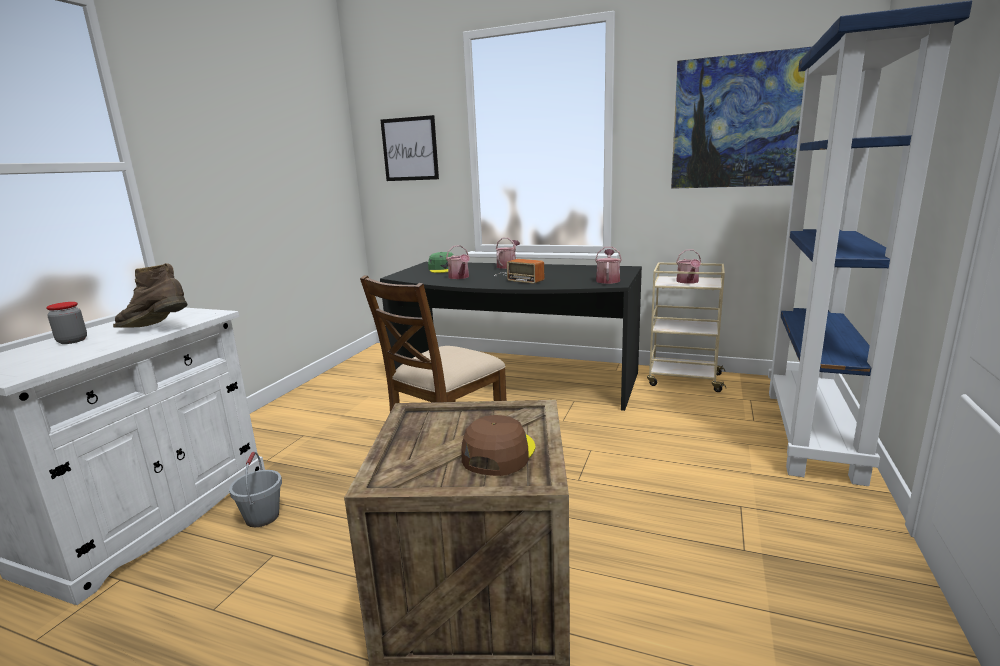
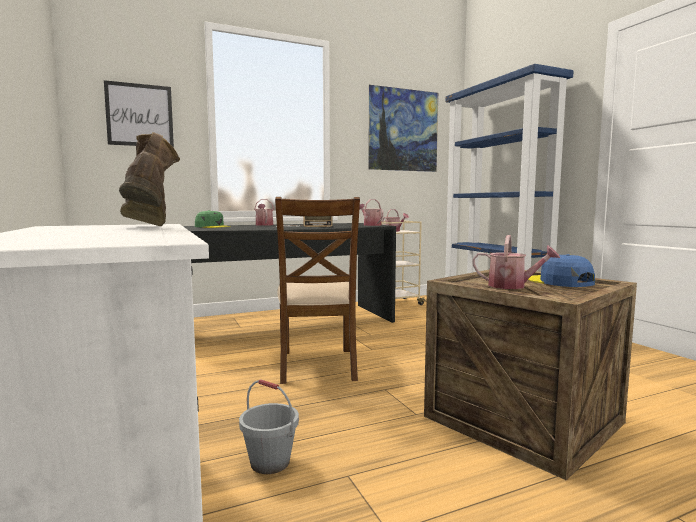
camera: 45 degrees left, 10 degrees down
(72, 341) = (55, 234): jar -> none
(156, 329) = (147, 228): brown boot -> brown boot turned 105 degrees clockwise
(459, 277) = (252, 228): watering can -> watering can (512, 286)
(498, 453) = (559, 282): brown cap -> blue cap

